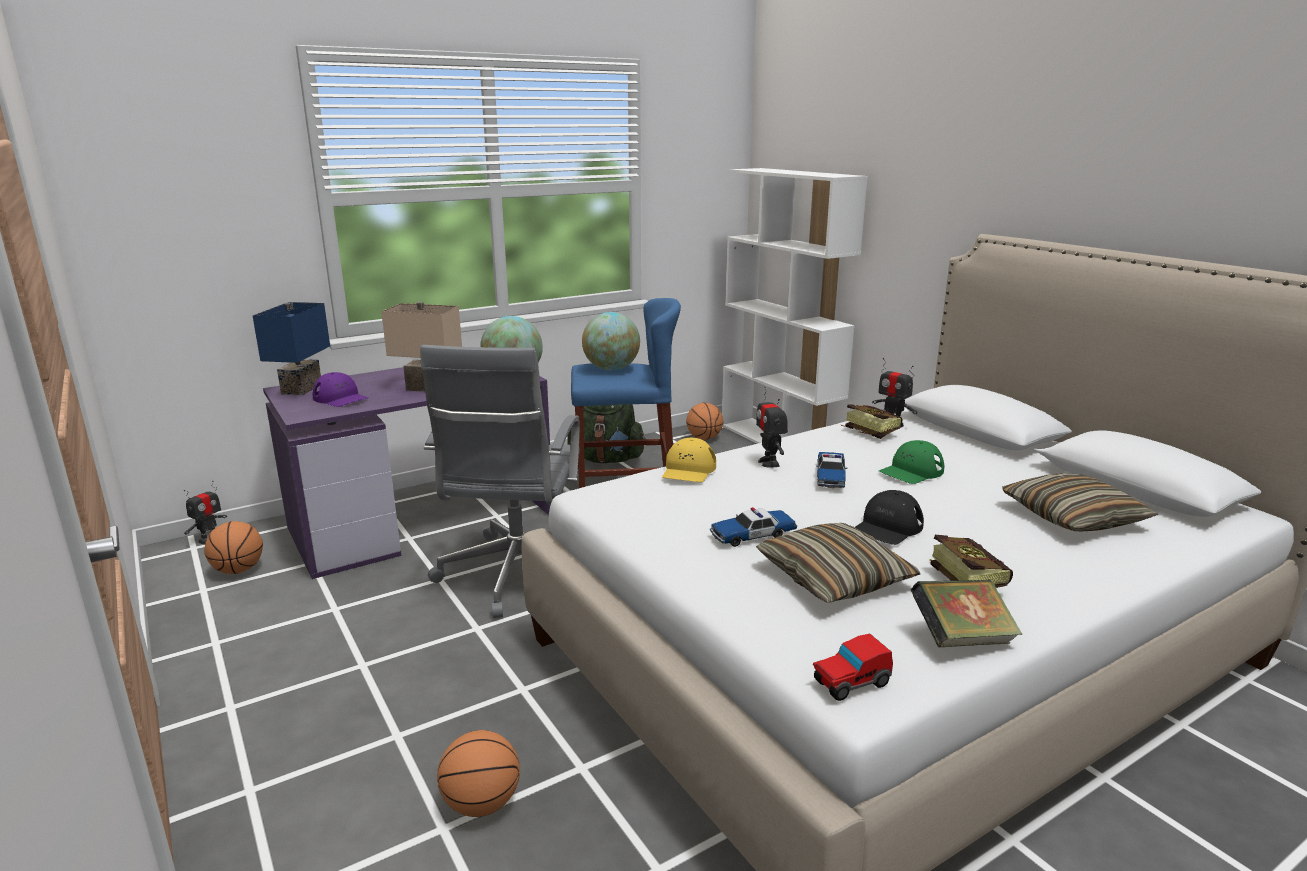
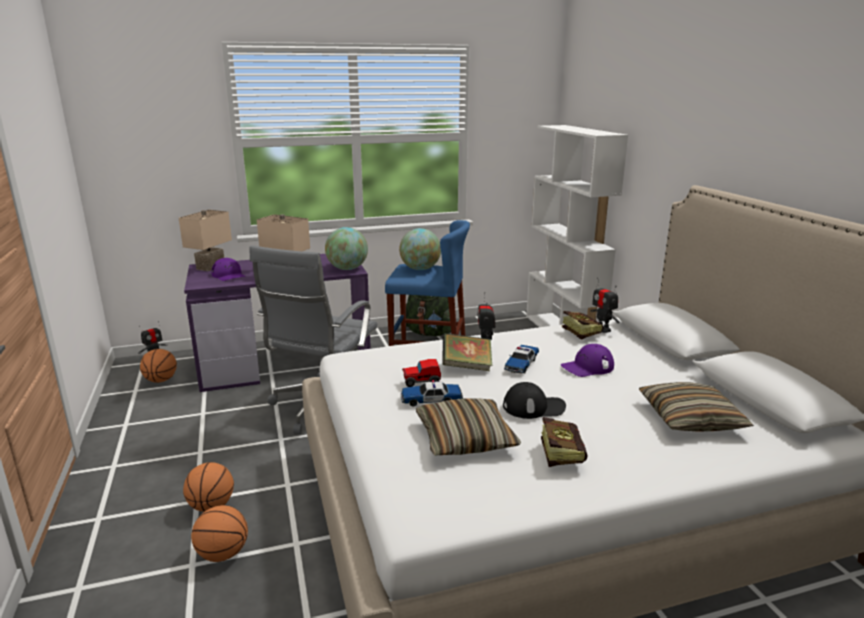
camera: 15 degrees right, 0 degrees up
(300, 388) = (210, 266): blue table lamp -> beige table lamp
(688, 470) = (422, 348): yellow cap -> none
(704, 438) = (508, 324): basketball -> basketball (211, 506)
(850, 683) = (417, 514): toy car -> toy car (421, 382)
(887, 527) = (534, 407): black cap -> black cap turned 150 degrees counterclockwise
(911, 471) = (587, 367): green cap -> purple cap
(961, 639) = (523, 497): book -> book (466, 366)

